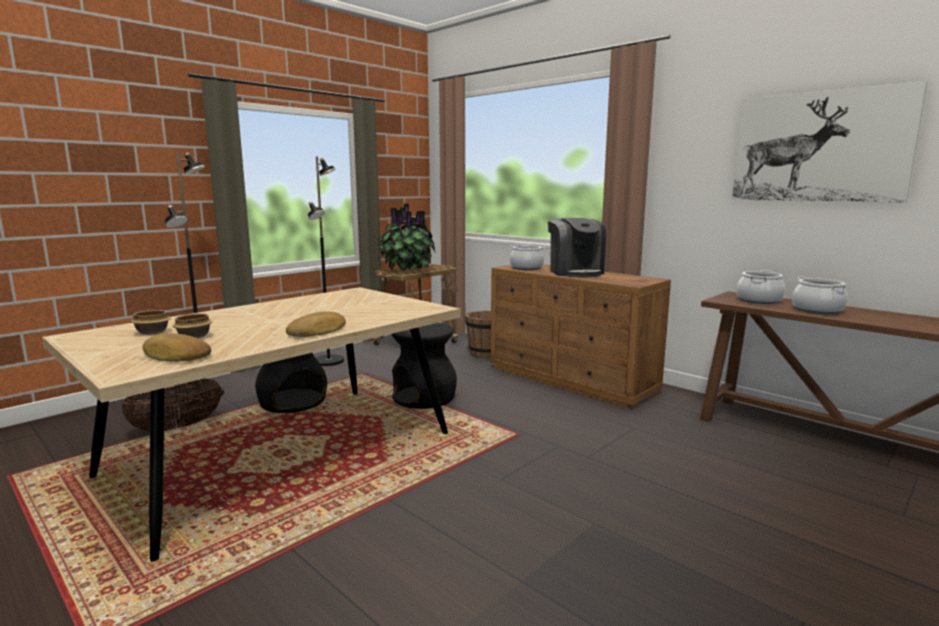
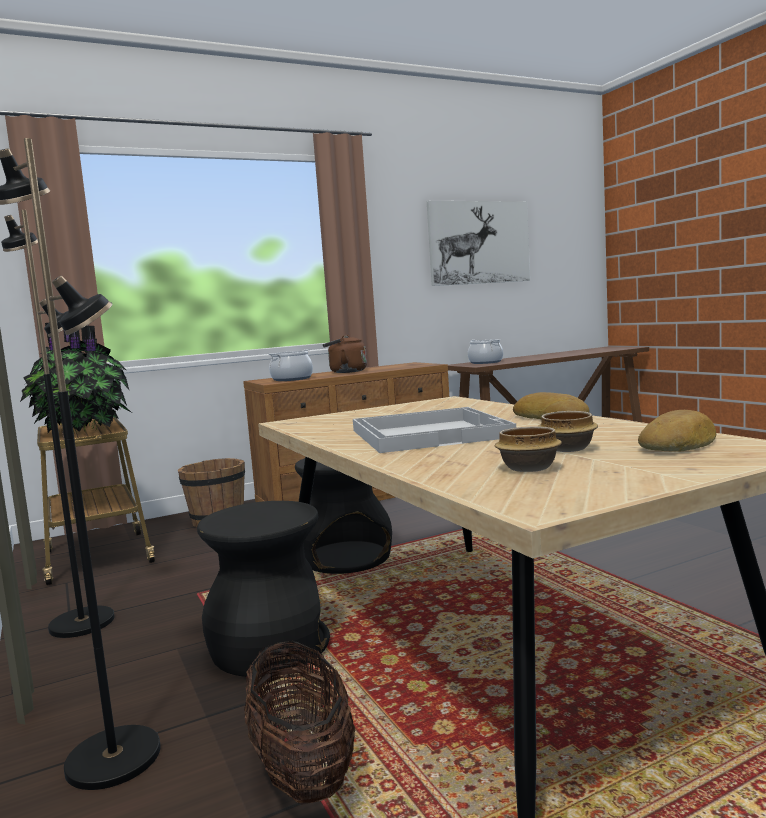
camera: 70 degrees left, 5 degrees down
(281, 313) = (430, 433): none -> white tray
(575, 272) = (345, 372): coffee machine -> brown kettle
(817, 310) = (525, 358): cooking pot -> none

